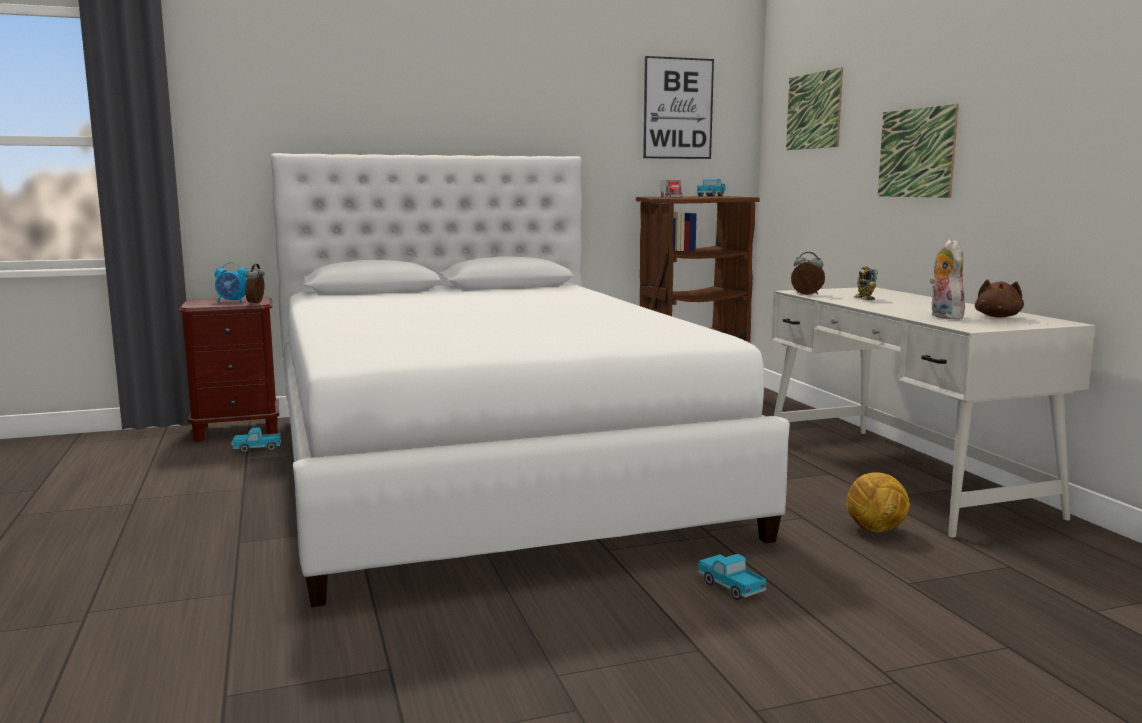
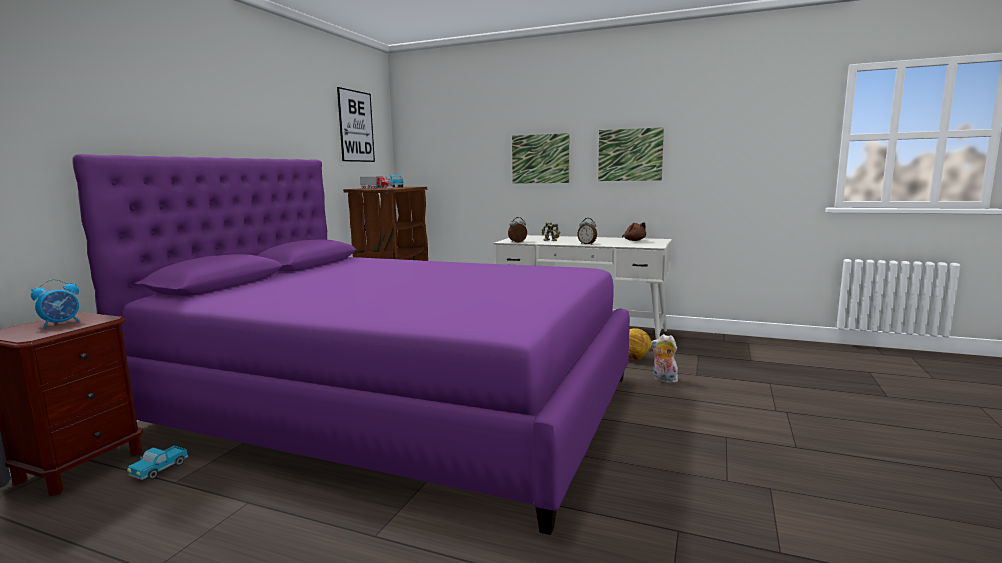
camera: 50 degrees left, 0 degrees up
(257, 303) = (105, 319): alarm clock -> alarm clock (587, 244)
(485, 468) = (396, 403): white bed -> purple bed
(730, 587) = (663, 406): toy truck -> none
(813, 111) = (447, 132): picture -> picture (630, 155)
(943, 316) = (620, 243): plush toy -> plush toy (663, 380)

